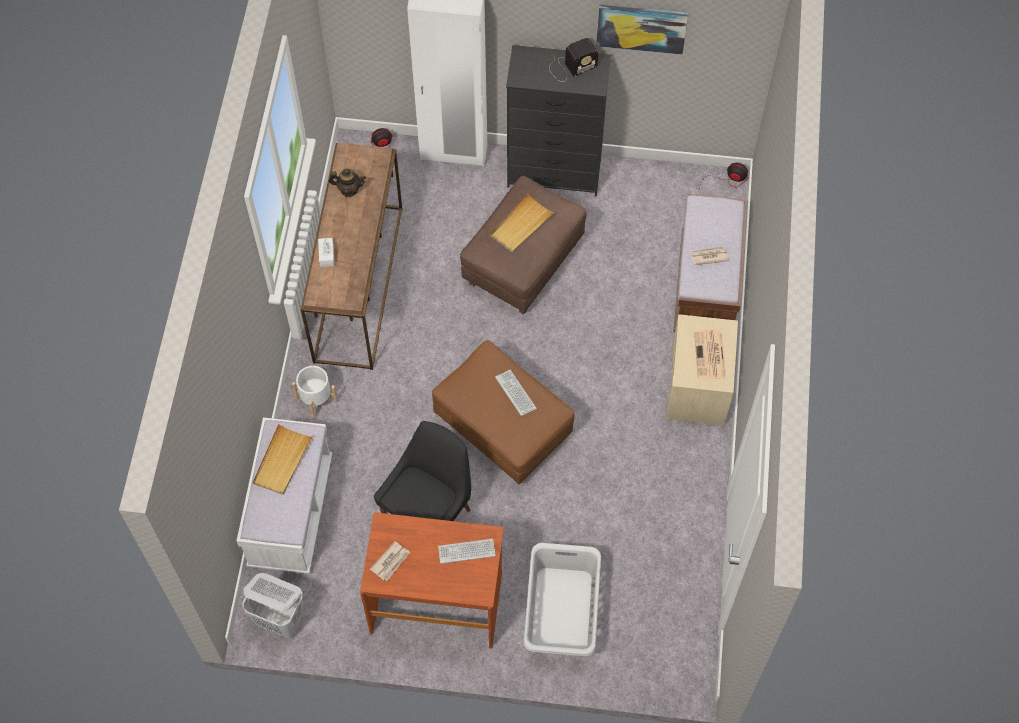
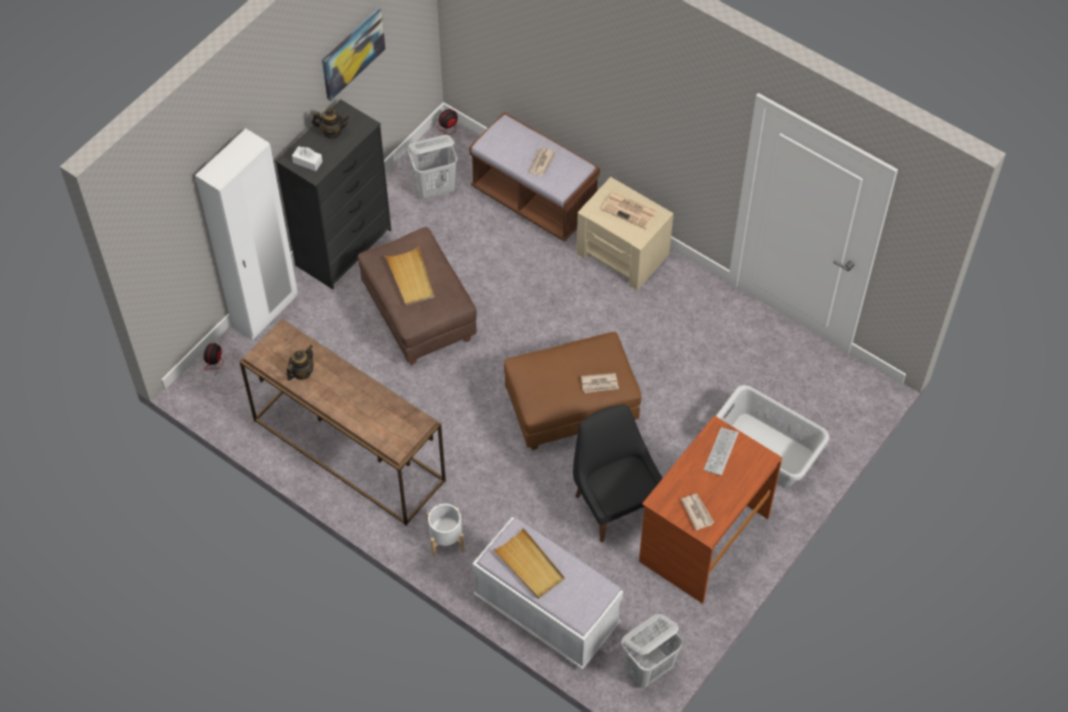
camera: 60 degrees left, 5 degrees down
(326, 255) = (359, 421): white tissue box -> white tissue box (307, 162)
(506, 426) = (600, 384): none -> newspaper
(515, 393) = (573, 362): keyboard -> none
(571, 67) = (332, 132): radio -> teapot
(663, 205) = (435, 188): none -> white laundry basket

